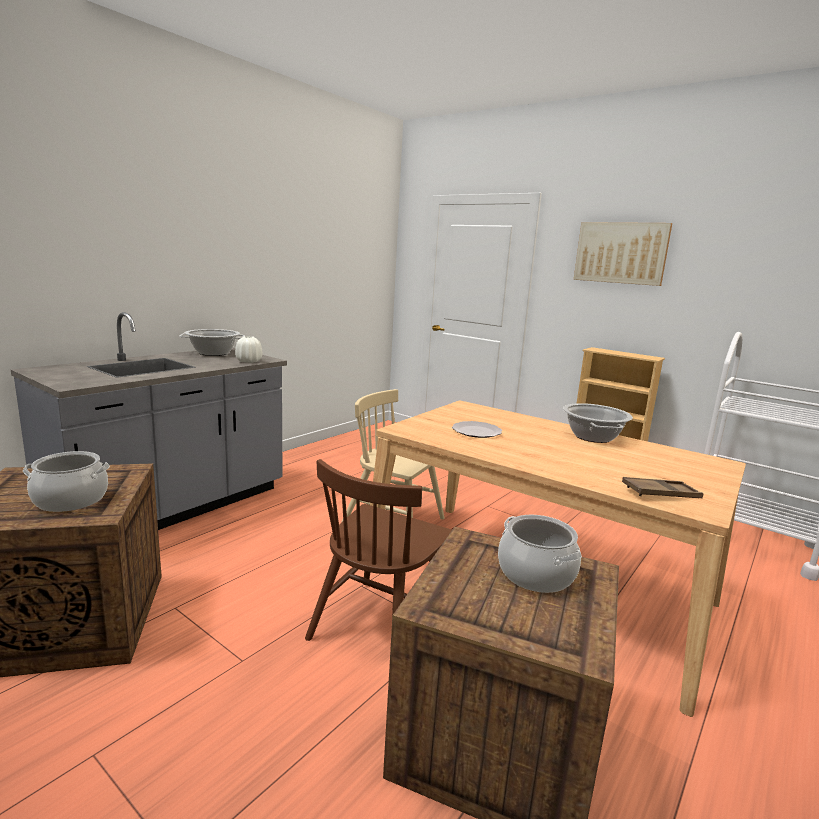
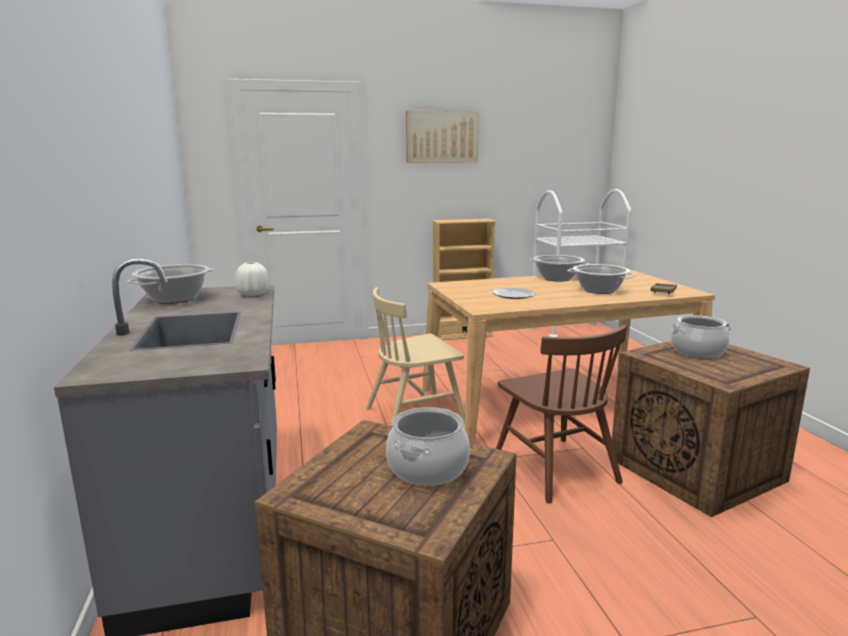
camera: 50 degrees left, 0 degrees up
(582, 461) = (599, 290): none -> cooking pot

